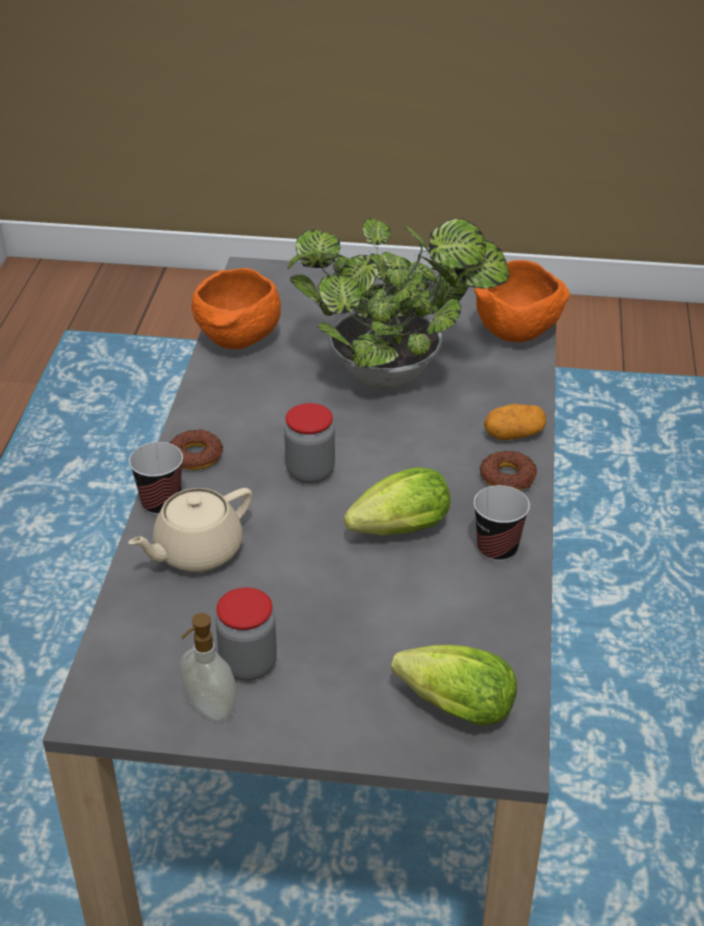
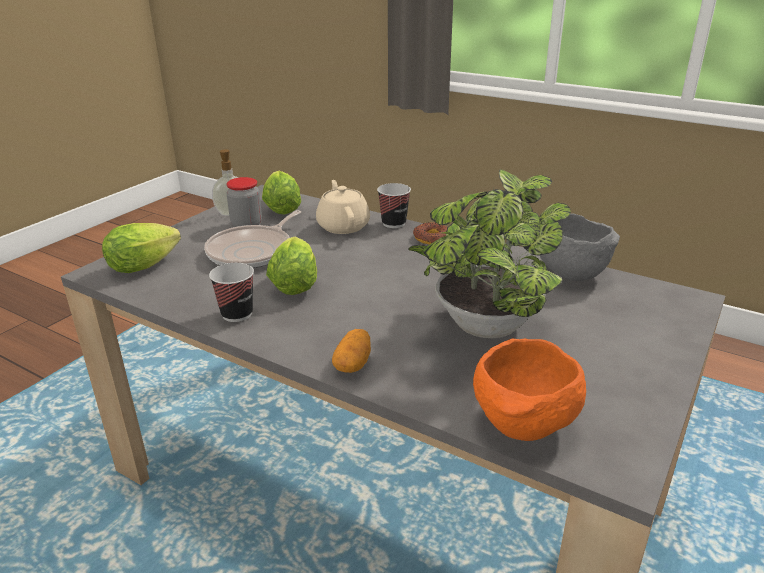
camera: 115 degrees right, 10 degrees down
(156, 652) = (281, 208): none -> lettuce
(238, 341) = (569, 274): orange bowl -> grey bowl
(310, 472) = (383, 269): jar -> none
(337, 610) = (253, 252): none -> frying pan
(508, 477) = (303, 342): donut -> none

